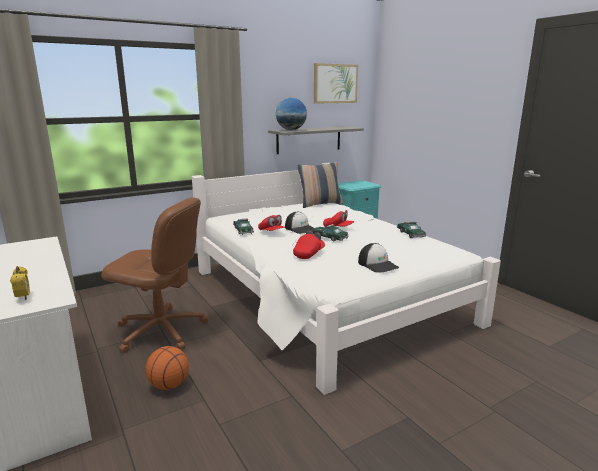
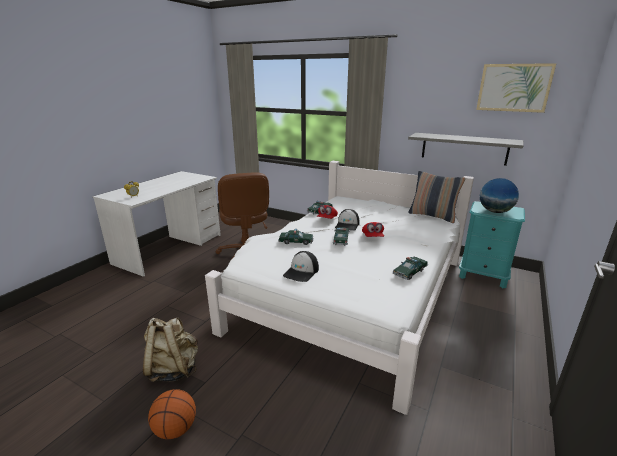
camera: 60 degrees right, 5 degrees up
(169, 385) = (195, 277): basketball -> basketball (175, 429)
(291, 130) = (431, 135): globe -> globe (495, 211)
(309, 254) = (296, 242): red cap -> toy car
(371, 438) = (173, 369): none -> beige backpack

